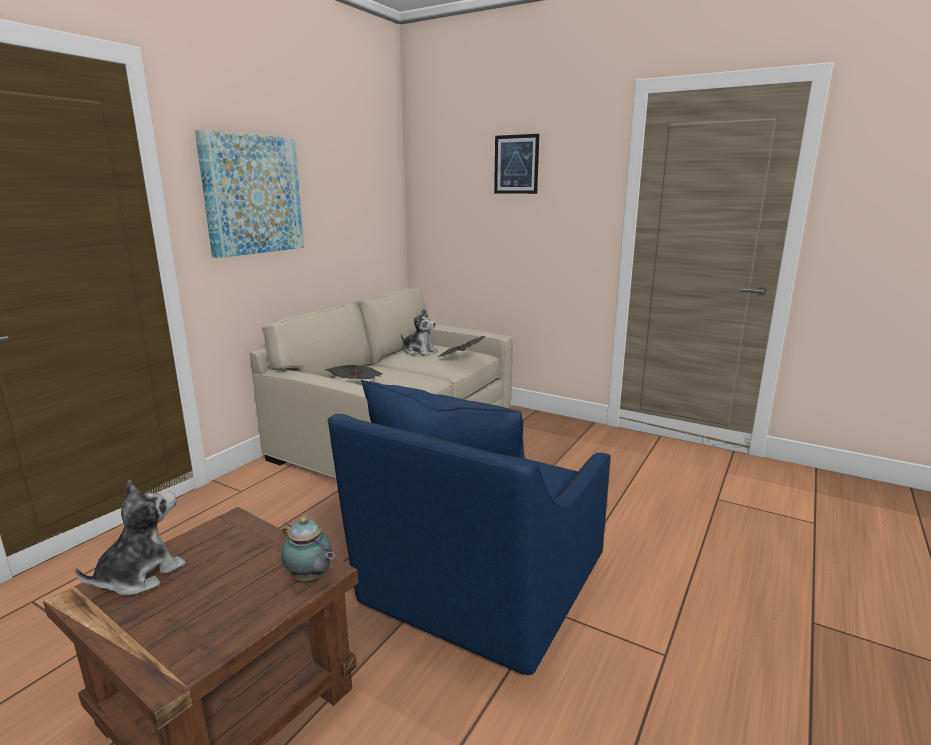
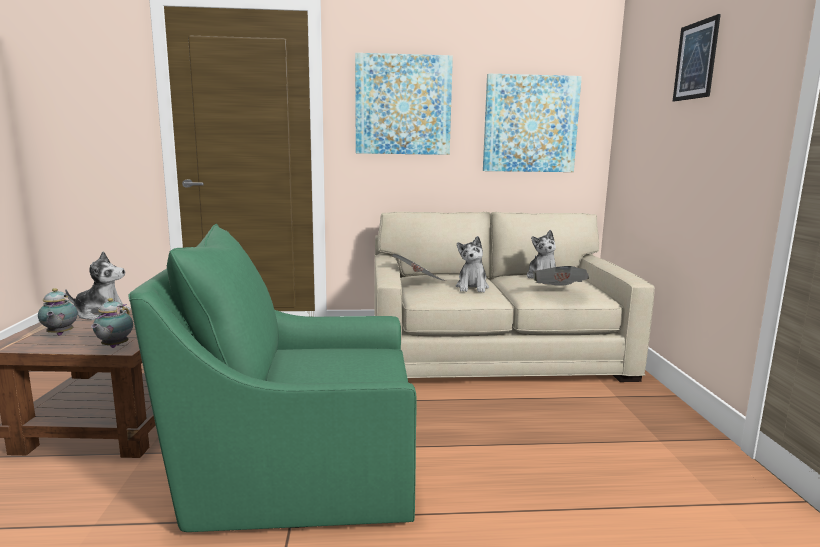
camera: 55 degrees right, 5 degrees down
(189, 619) = (59, 334): none -> teapot
(356, 209) = (530, 124): none -> picture
(404, 377) = (472, 287): none -> plush toy
(479, 587) = (296, 469): blue armchair -> green armchair

